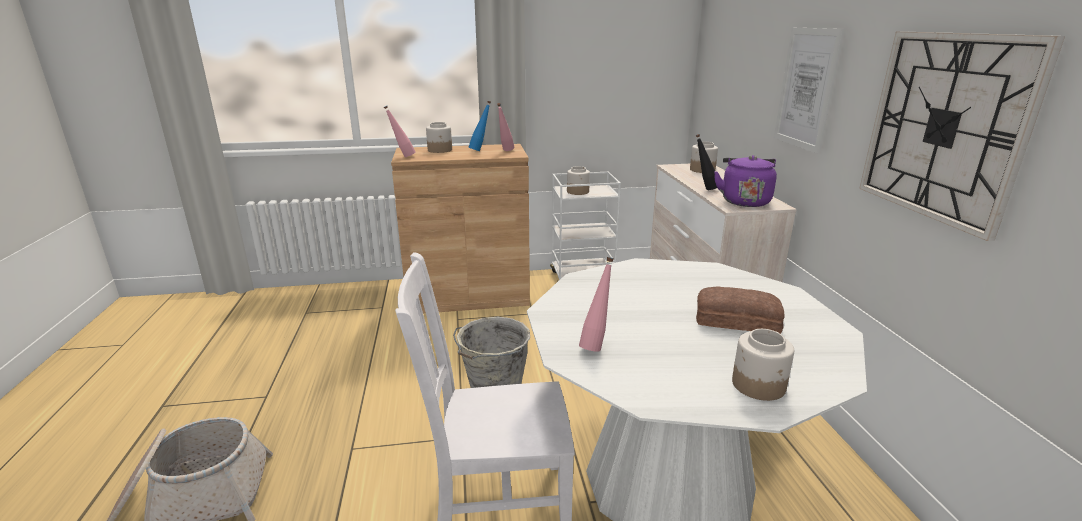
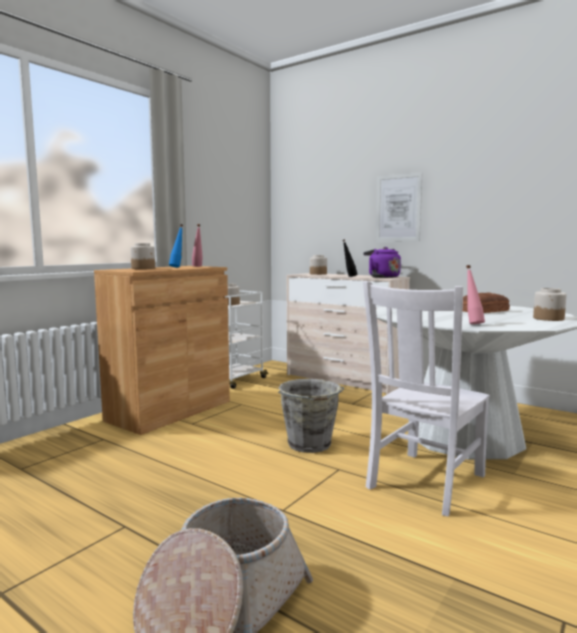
camera: 45 degrees left, 15 degrees down
(402, 157) = (129, 270): pink bottle -> none
(944, 127) = (505, 208): wall clock -> none

